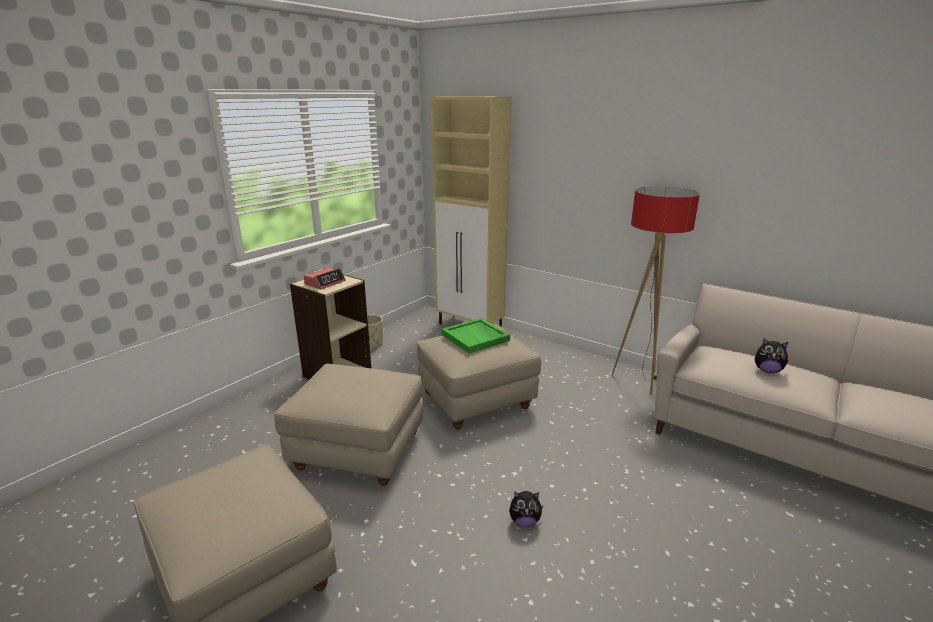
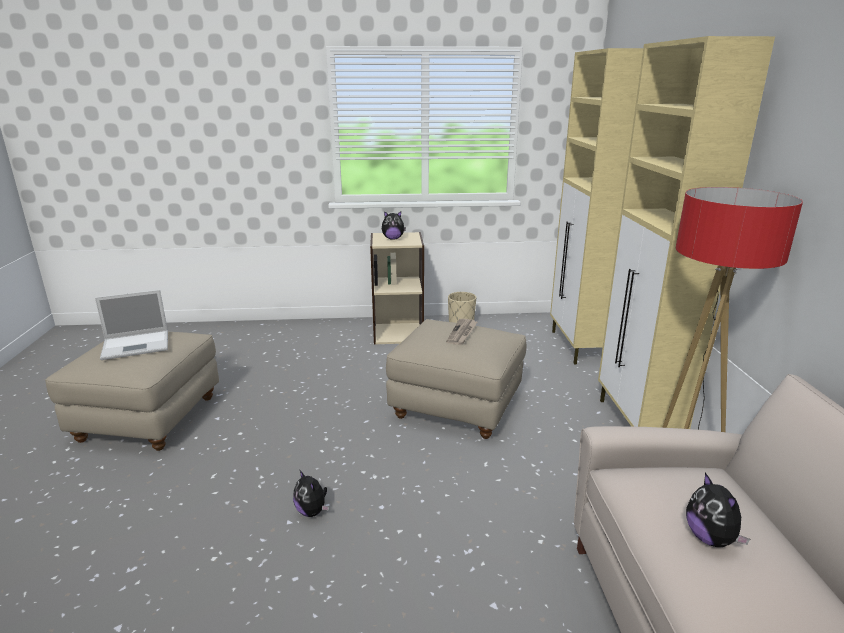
camera: 50 degrees right, 0 degrees up
(233, 492) = (137, 345): none -> laptop
(325, 283) = (393, 239): alarm clock -> plush toy
(358, 452) = (313, 390): beige ottoman -> none
(476, 337) = (462, 333): green tray -> newspaper
(573, 357) = (637, 426): none -> beige cabinet

